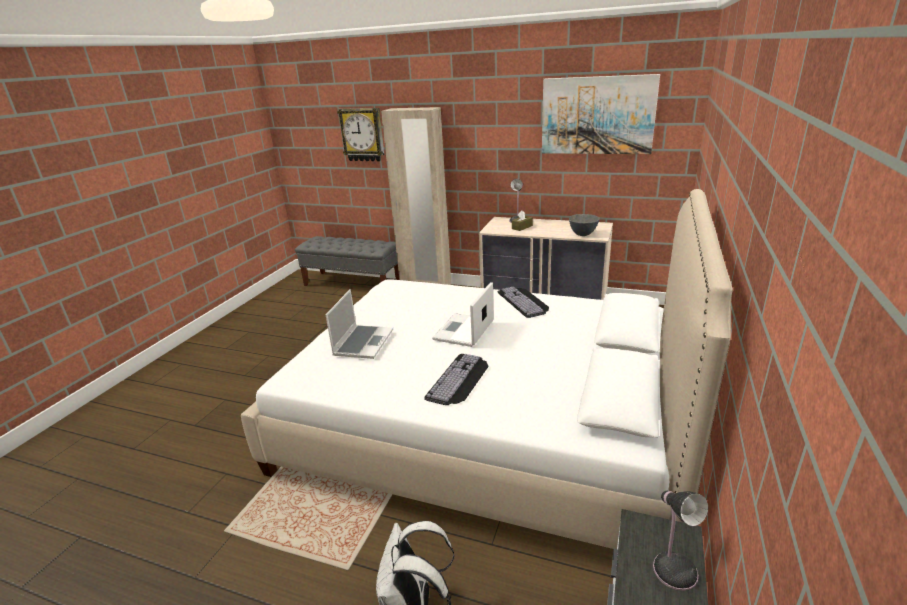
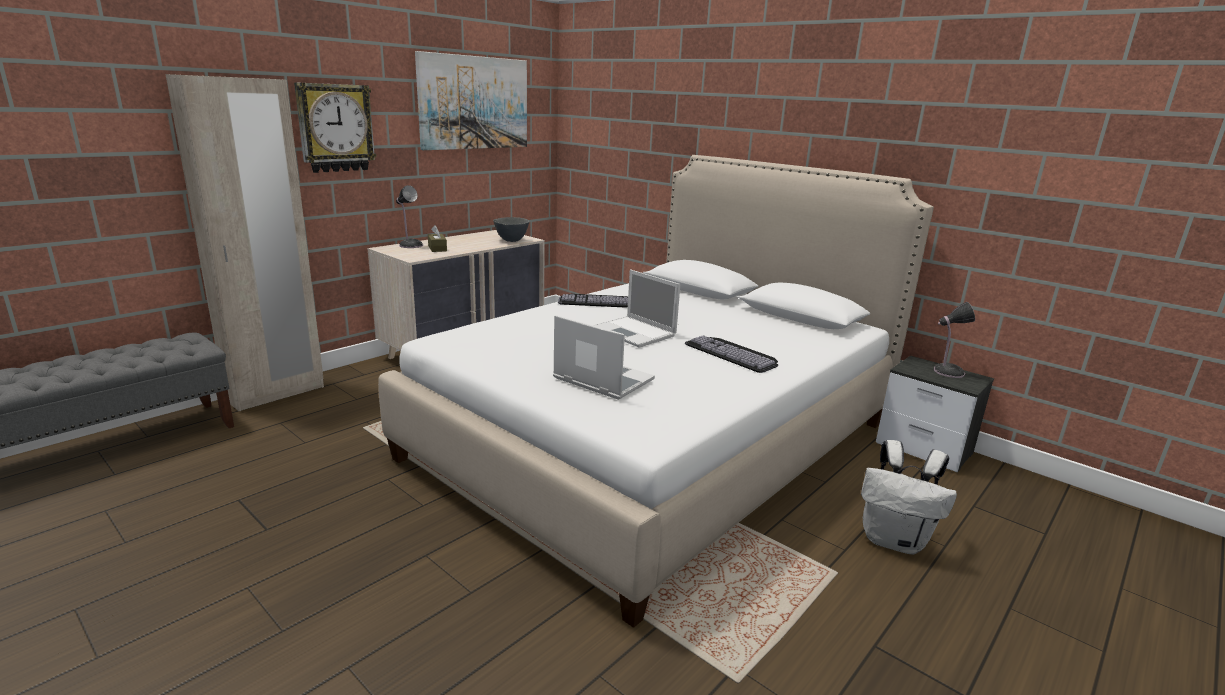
camera: 70 degrees left, 5 degrees down
(362, 134) = (86, 126): wall clock -> wall clock (335, 128)

